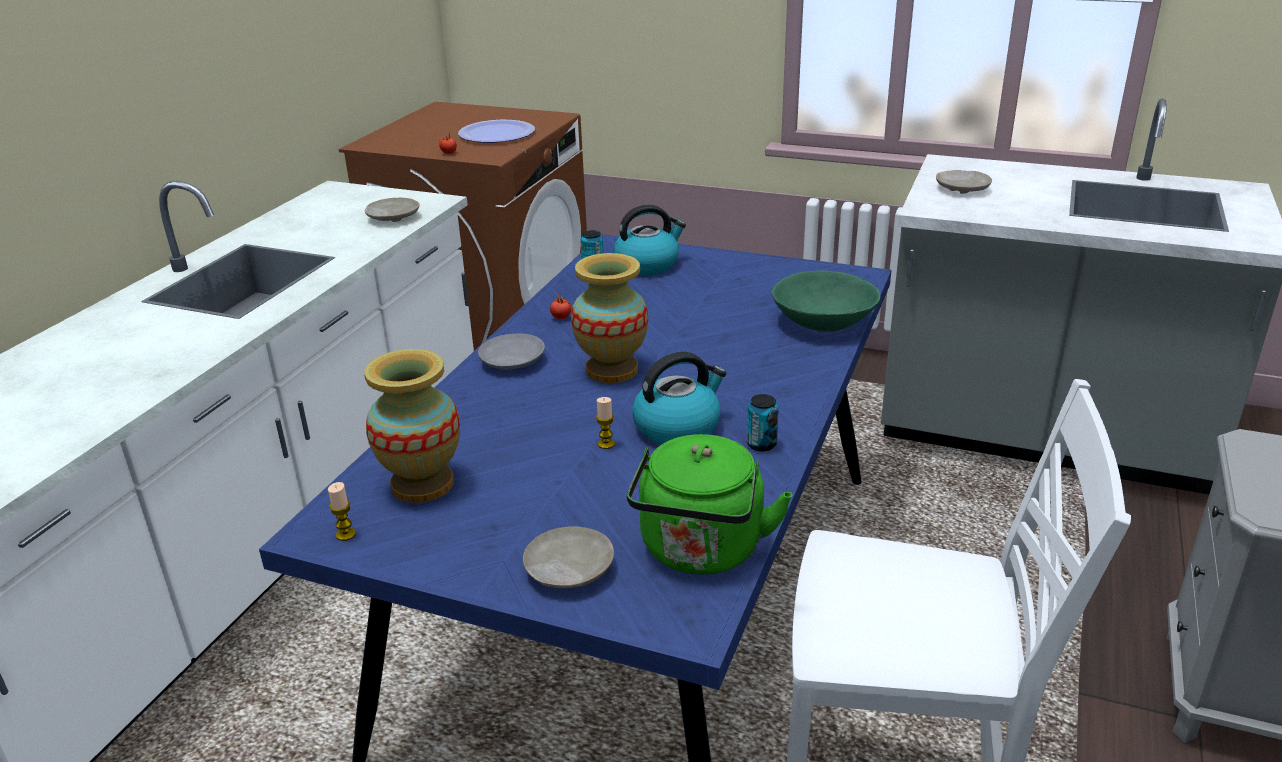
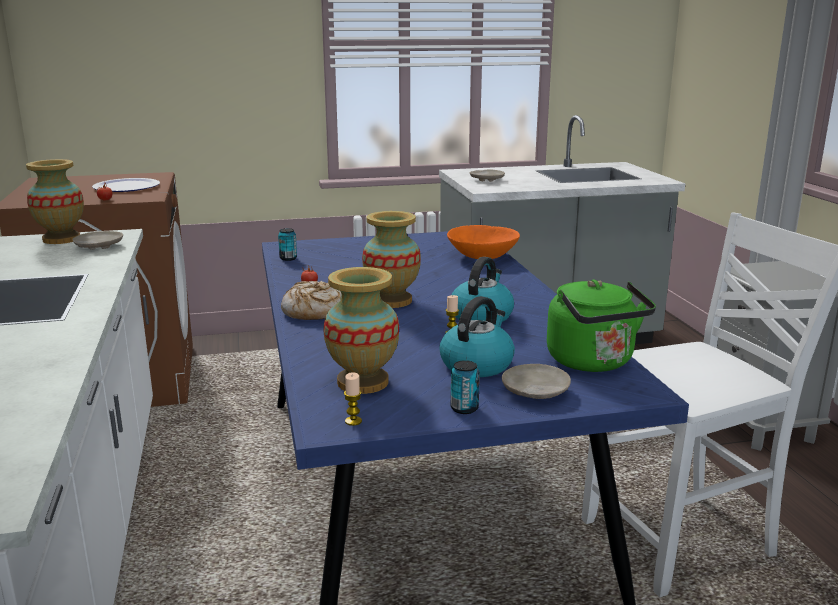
camera: 35 degrees left, 10 degrees down
(378, 198) = (62, 239): none -> vase
(511, 361) = (313, 311): grey plate -> bread
(647, 264) = (324, 250): kettle -> kettle (477, 364)
(761, 444) = (542, 311): can -> can (464, 408)
(824, 322) = (482, 256): green bowl -> orange bowl

